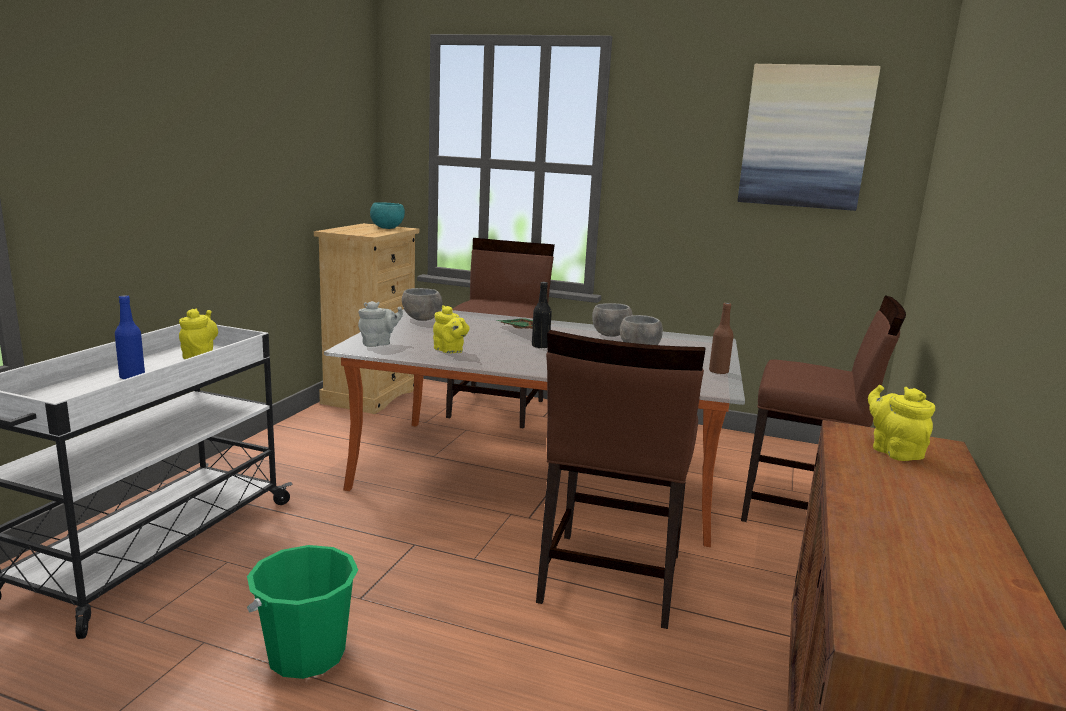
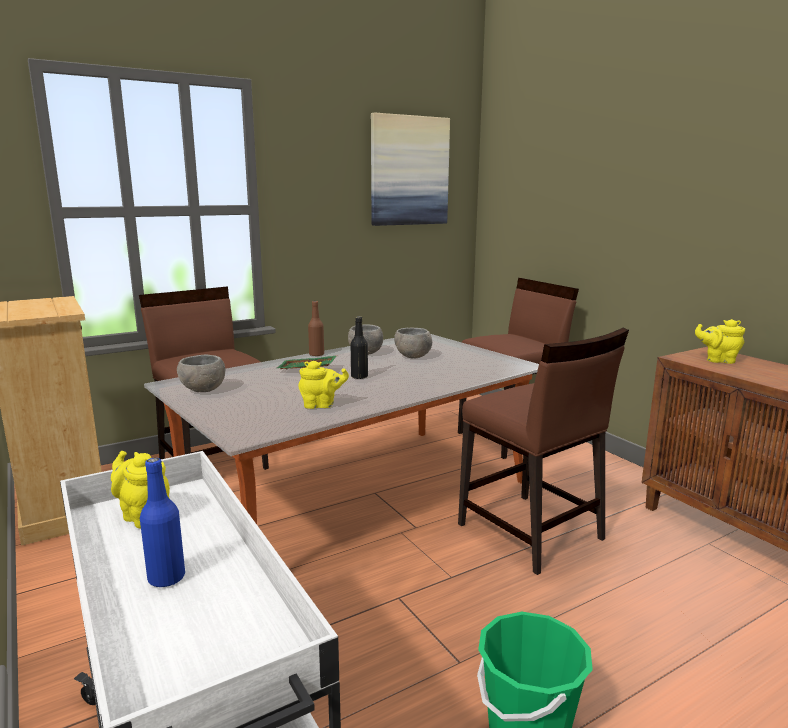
camera: 50 degrees left, 0 degrees up
(378, 344) = (251, 424): grey teapot -> none
(387, 228) = (42, 302): turquoise bowl -> none
(718, 372) = (487, 355): brown bottle -> brown bottle (316, 354)

